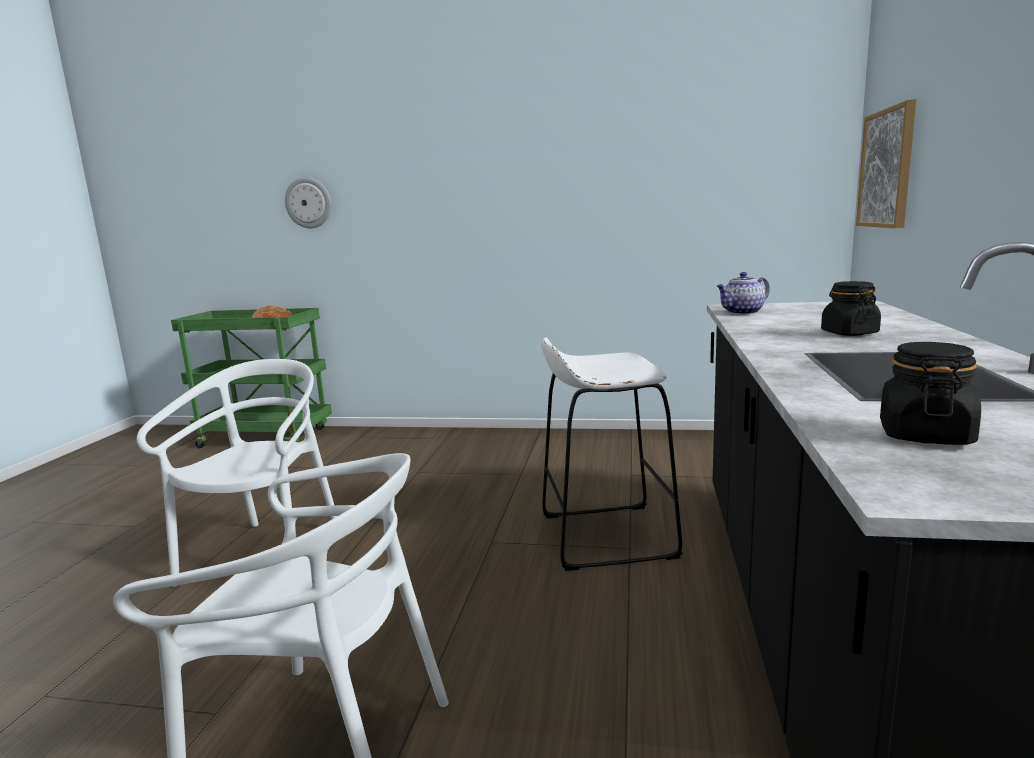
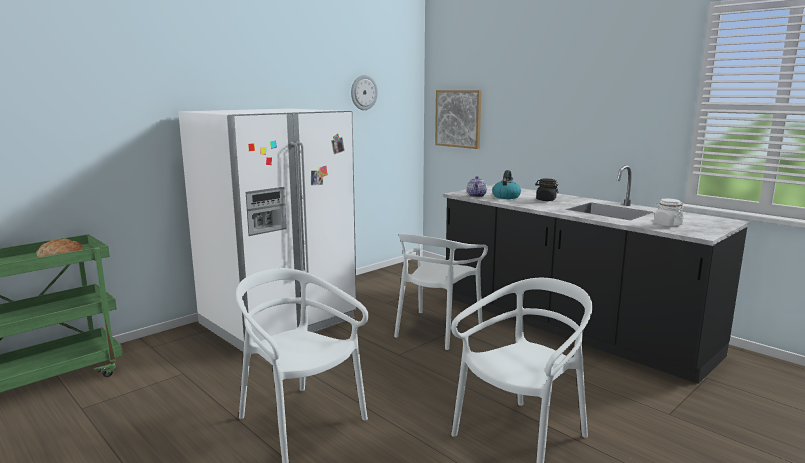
camera: 55 degrees left, 0 degrees up
(308, 203) = (69, 131): wall clock -> wall clock (363, 92)
(482, 452) = (278, 321): none -> white fridge
(606, 535) = (436, 329): white stool -> white chair
(790, 319) = (506, 197): none -> kettle
(924, 435) = (667, 225): black jar -> white jar

